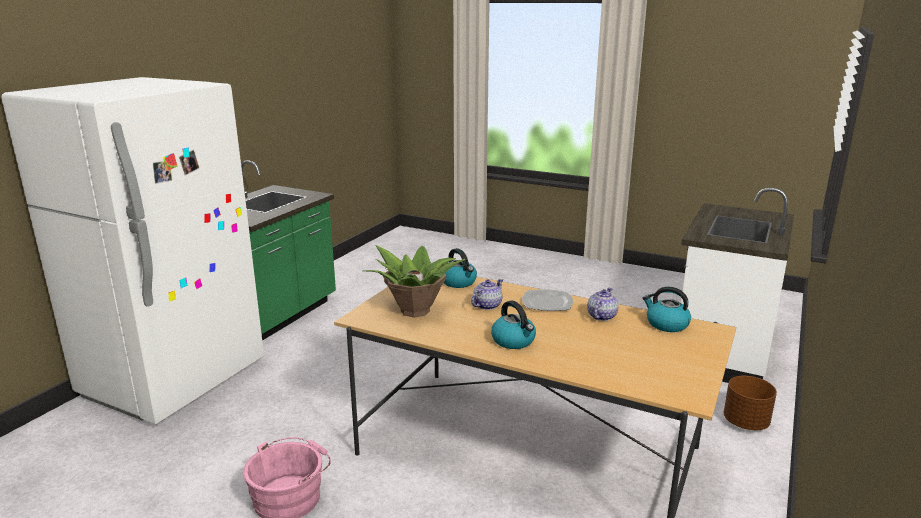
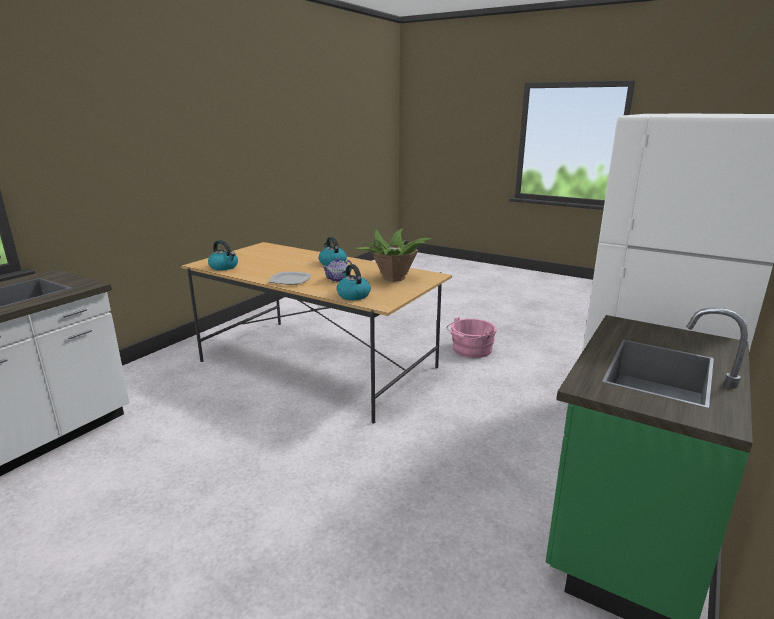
camera: 175 degrees left, 0 degrees up
(601, 316) = (261, 272): teapot -> none
(746, 423) = (142, 373): brown planter -> none

